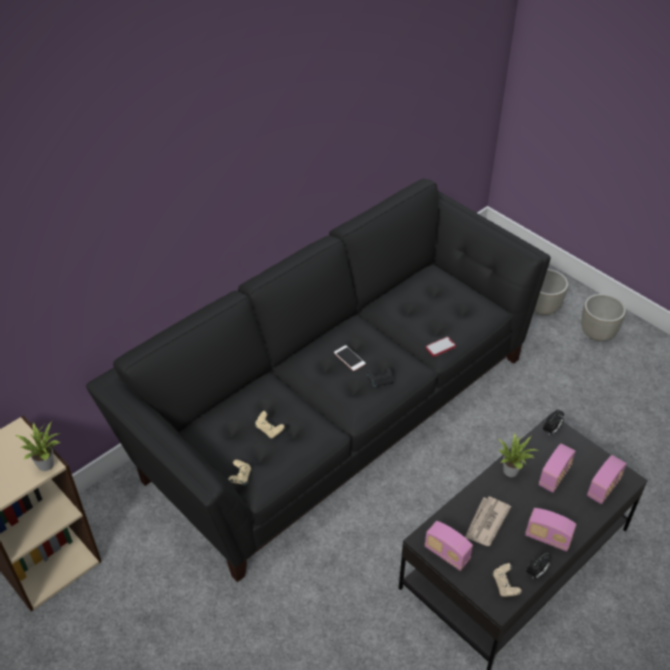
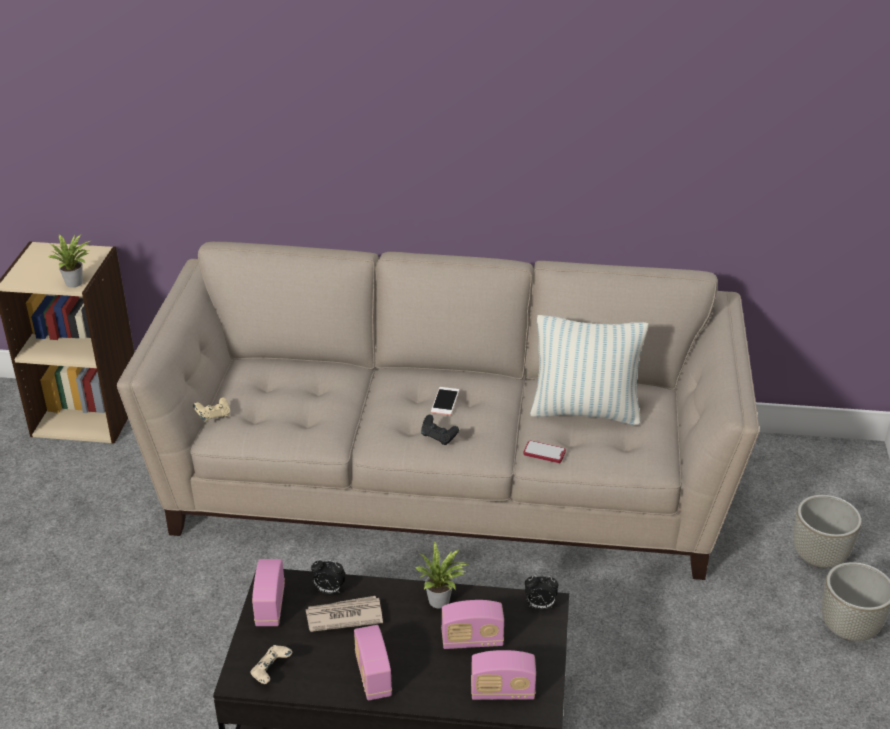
camera: 50 degrees right, 10 degrees down
(269, 430) = (289, 402): beige game controller -> none
(334, 410) = (446, 481): black sofa -> beige sofa
(420, 308) = (585, 411): none -> pillow
(536, 573) = (312, 690): alarm clock -> alarm clock (329, 590)

